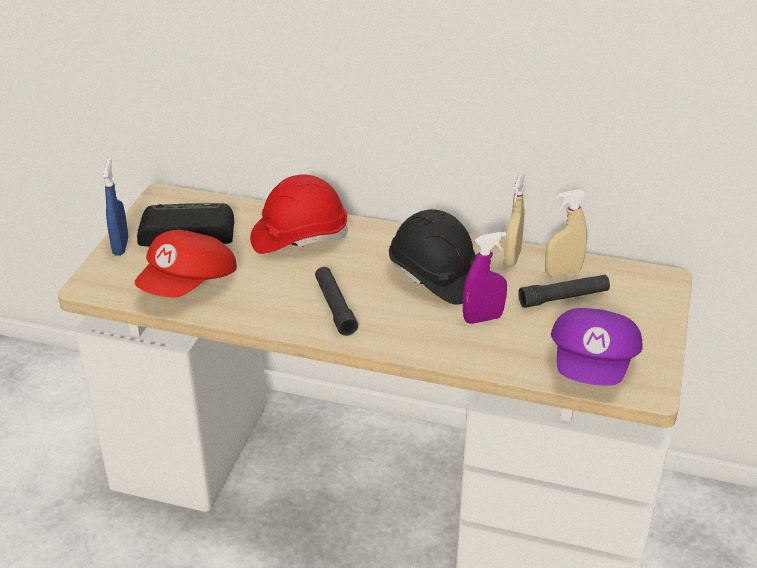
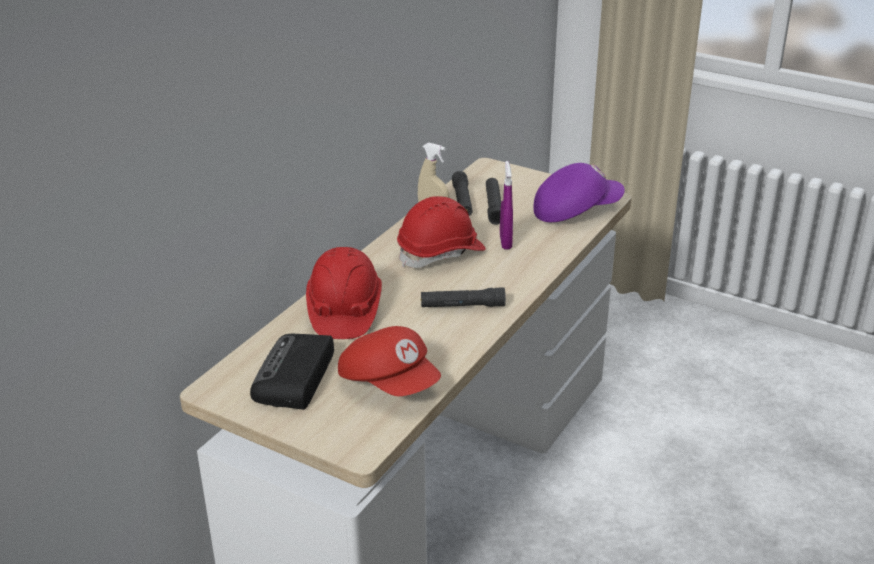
camera: 75 degrees left, 5 degrees down
(121, 246) = (296, 424): blue spray bottle -> none
(435, 276) = (441, 253): black hard hat -> red hard hat
(563, 272) = (462, 201): beige spray bottle -> black flashlight
(593, 365) = (575, 211): purple cap -> purple cap turned 45 degrees counterclockwise

